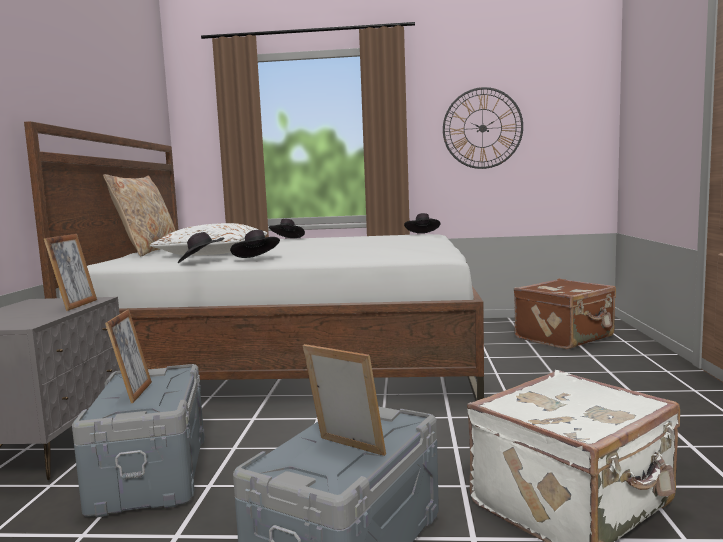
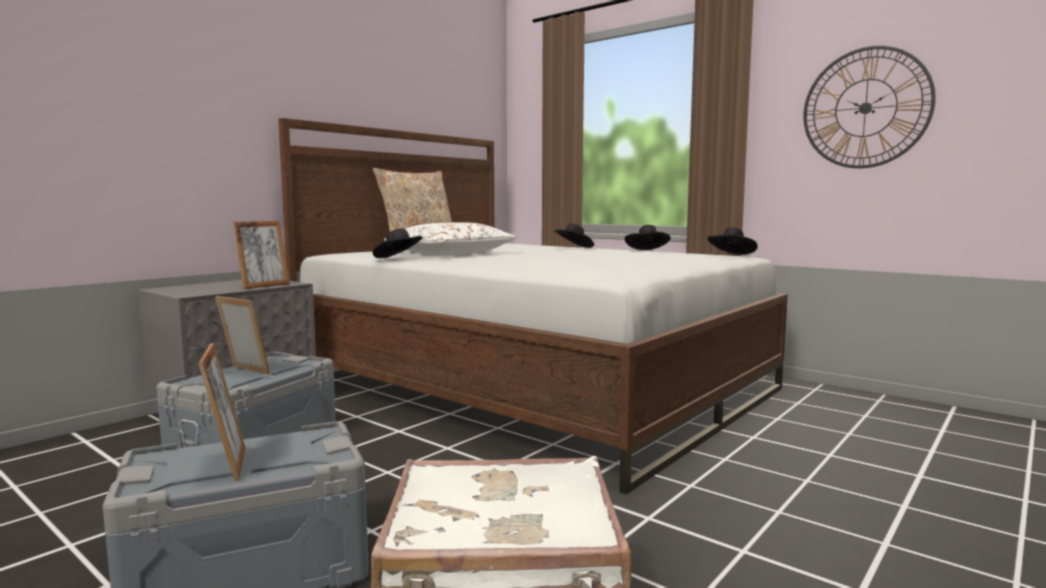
camera: 35 degrees right, 0 degrees up
(133, 393) = (244, 372): picture frame -> picture frame turned 90 degrees counterclockwise
(257, 259) = (442, 262): black hat -> black hat (647, 251)
(565, 337) = (925, 440): brown suitcase -> none

